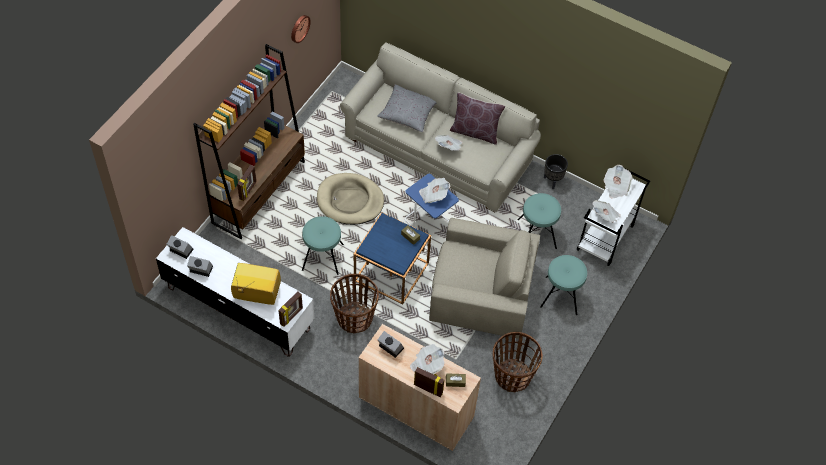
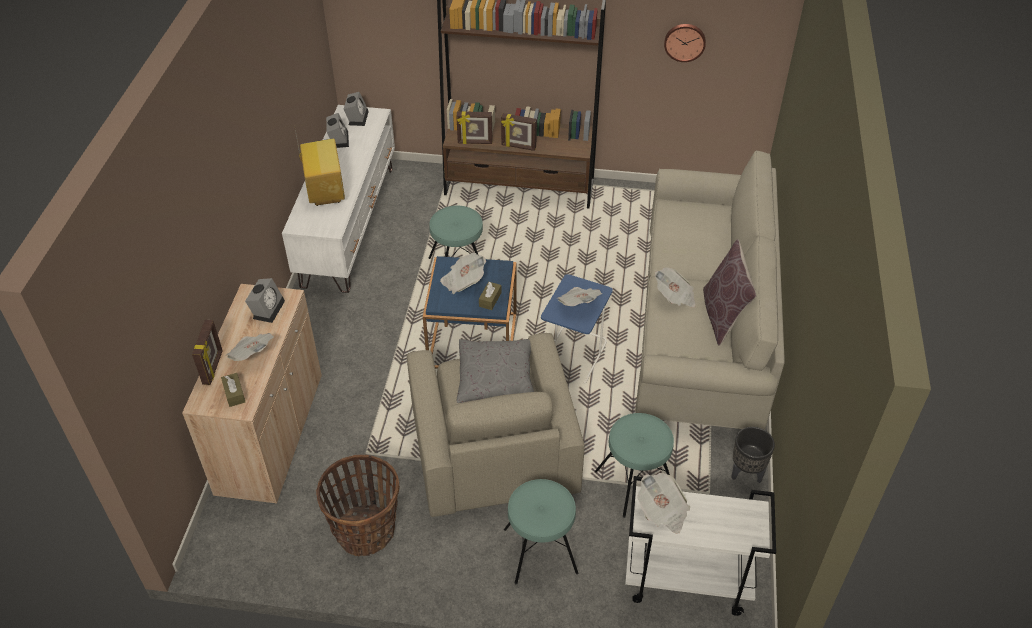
camera: 70 degrees right, 10 degrees down
(291, 316) = (306, 229): picture frame -> picture frame (518, 147)
(350, 201) = (558, 266): beige dog bed -> none
(354, 318) = (383, 327): basket -> none
(408, 113) = (699, 239): grey pillow -> grey pillow (496, 379)
(616, 187) = (733, 509): newspaper -> newspaper (463, 281)

